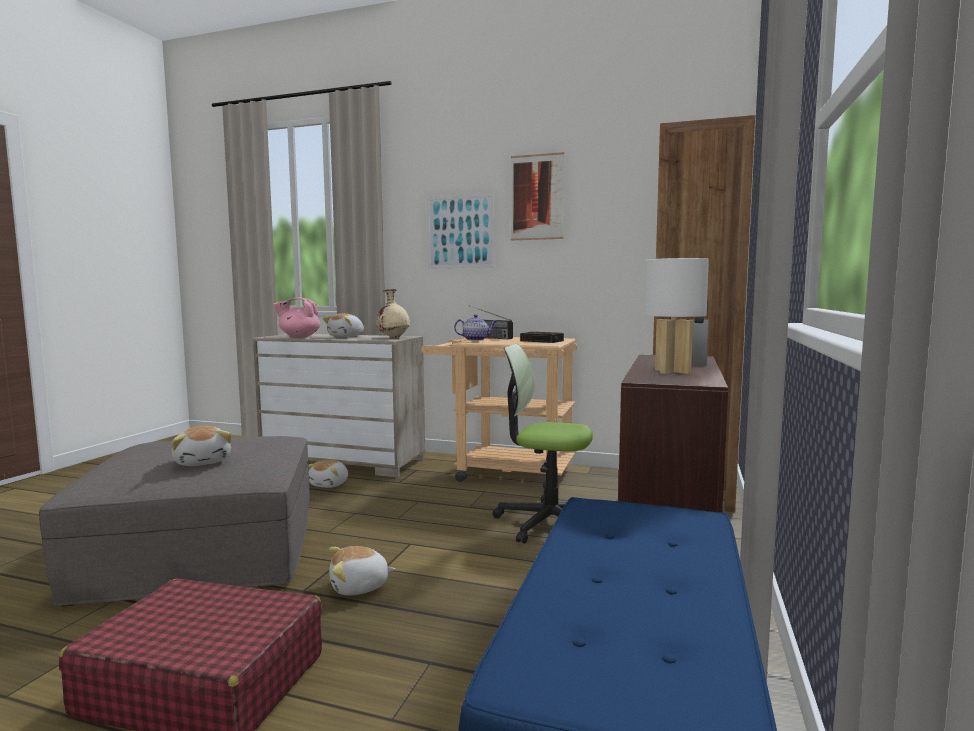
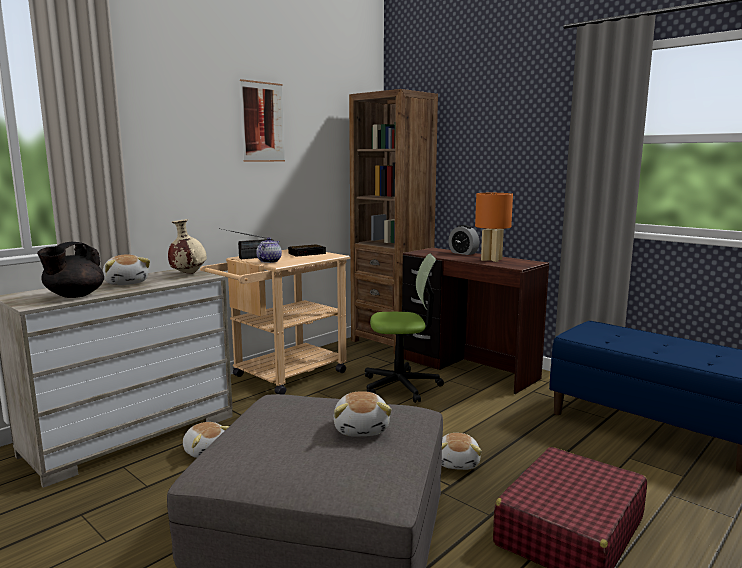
camera: 65 degrees left, 5 degrees up
(203, 462) = (362, 429): plush toy -> plush toy turned 90 degrees clockwise
(299, 337) = (74, 296): pink teapot -> black teapot
(460, 232) = (195, 151): picture -> none
(548, 522) = (401, 386): office chair -> office chair turned 135 degrees counterclockwise
(673, 371) = (491, 259): white table lamp -> orange table lamp

